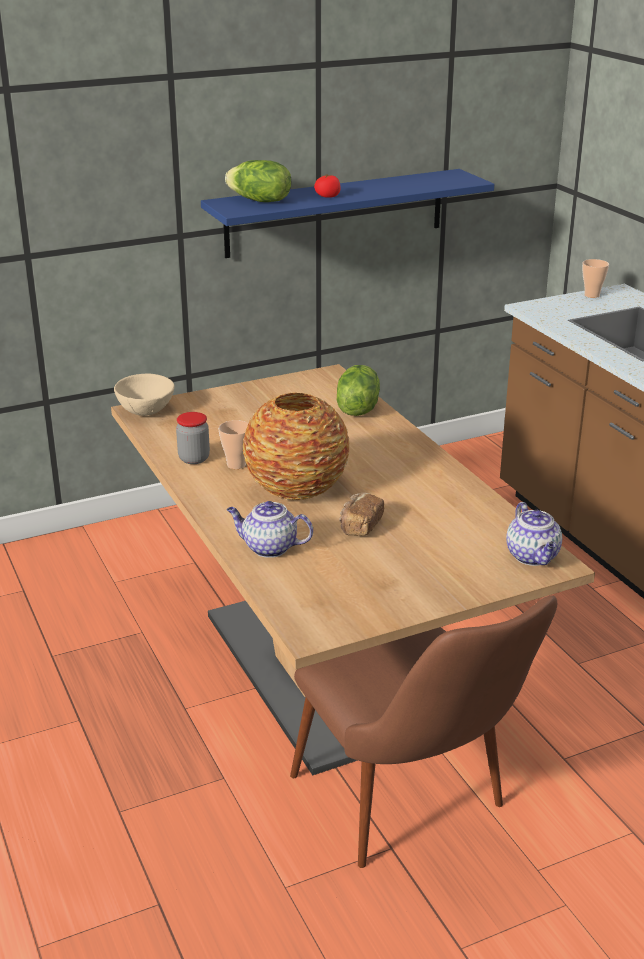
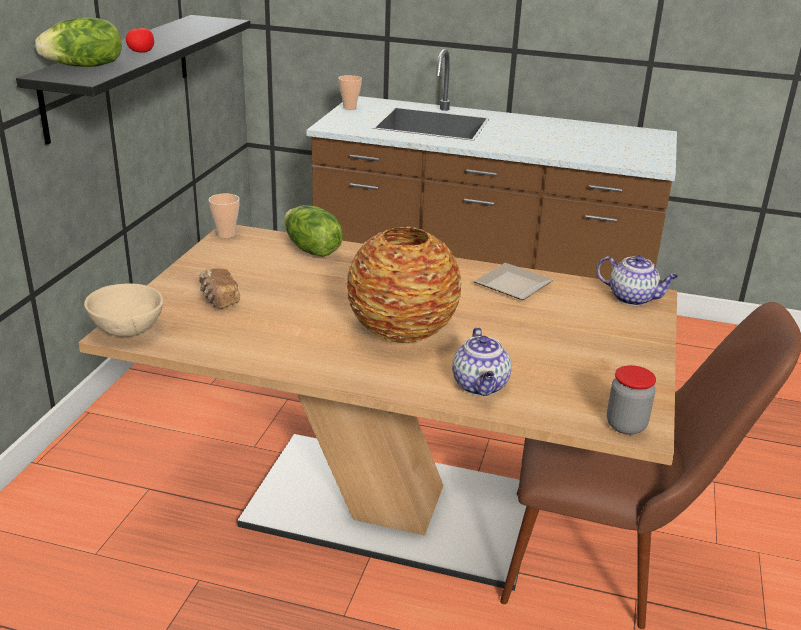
camera: 50 degrees left, 0 degrees up
(194, 458) = (266, 349): jar -> jar (626, 425)
(236, 465) = (313, 336): cup -> cup (226, 235)
(268, 548) = (481, 386): teapot -> teapot turned 60 degrees counterclockwise
(335, 213) = (120, 74): blue shelf -> black shelf
(360, 526) = (501, 334): bread -> bread (218, 299)
(454, 498) = (512, 284): none -> plate

